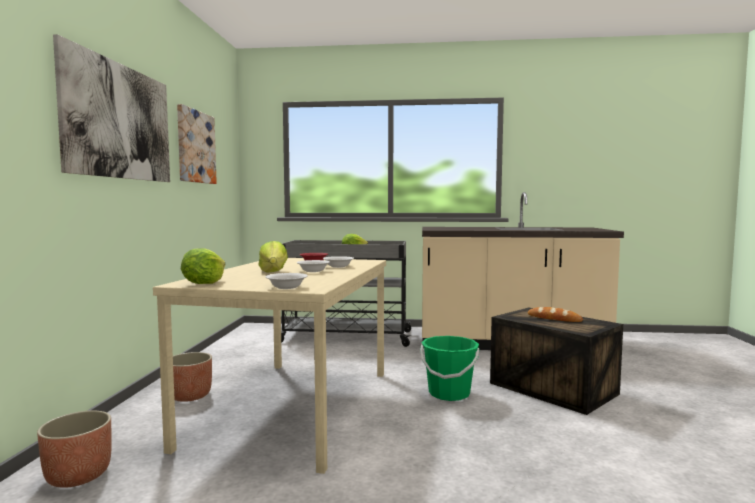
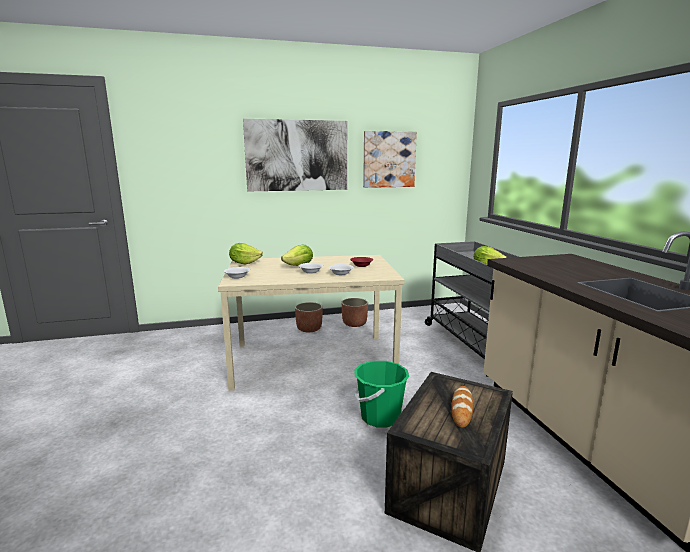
camera: 70 degrees right, 10 degrees up
(78, 475) = (216, 335): planter -> planter (354, 323)

